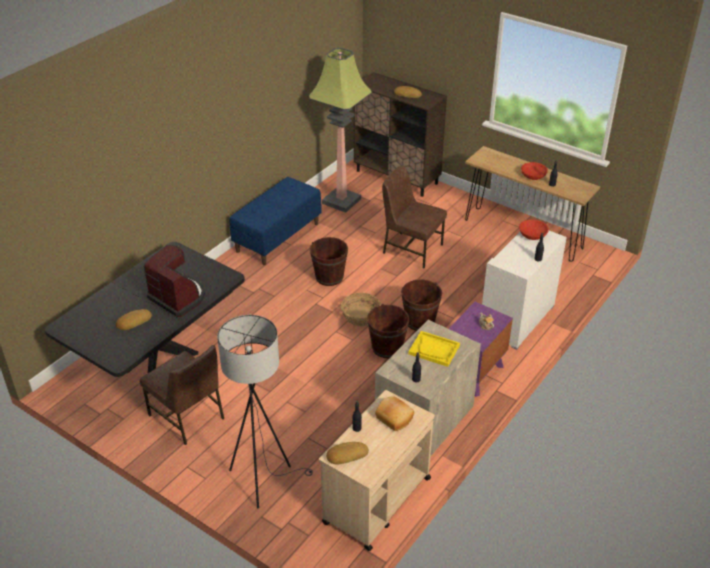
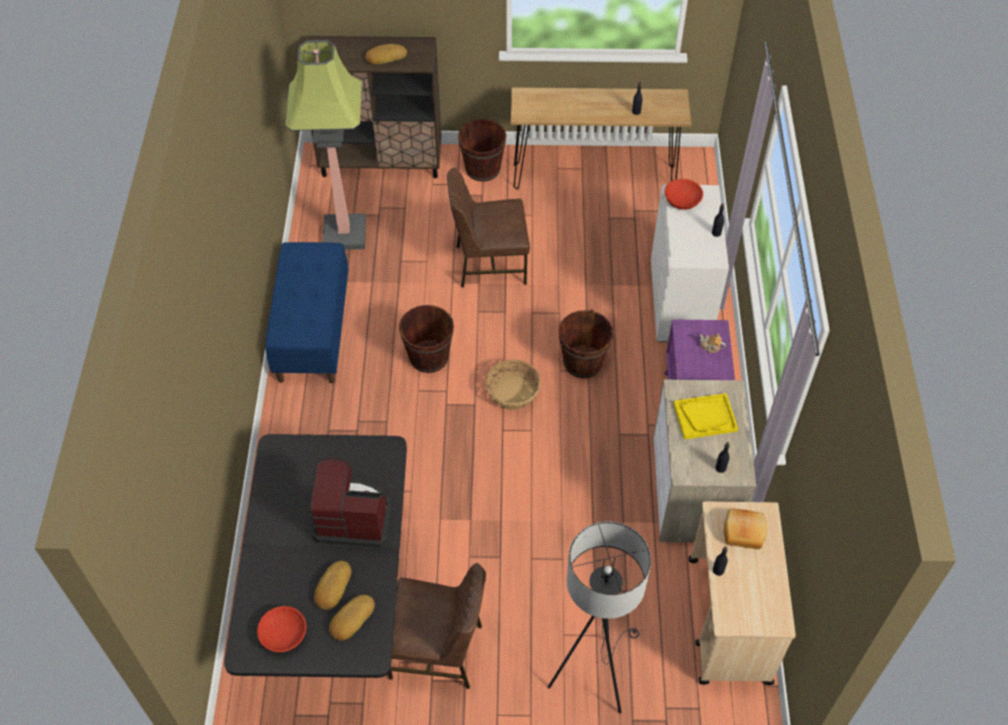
camera: 35 degrees left, 15 degrees up
(346, 454) = (737, 610): bread -> bread (351, 618)
(387, 348) = (578, 419): brown bucket -> brown bucket (482, 169)
(533, 175) = (604, 107): red bowl -> red bowl (283, 634)

